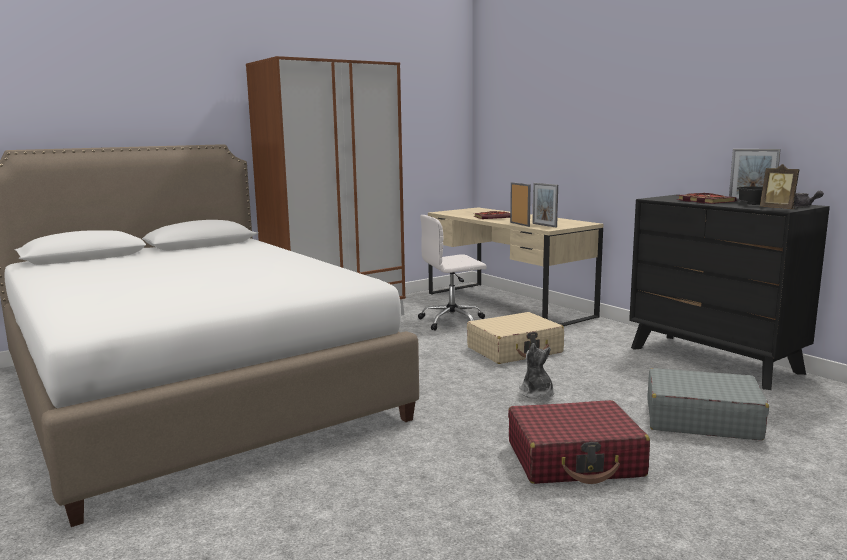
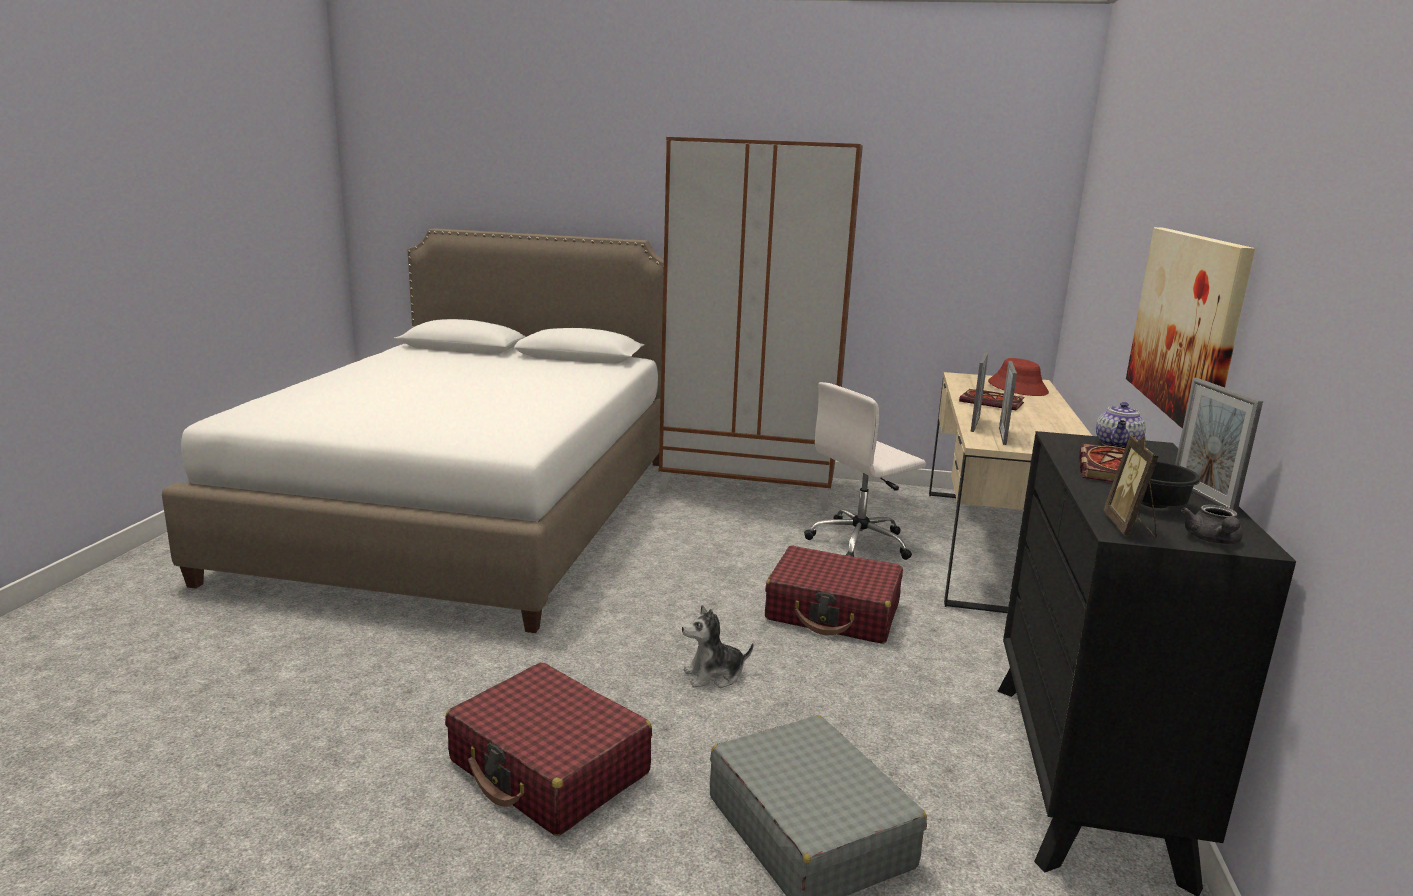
camera: 45 degrees right, 5 degrees up
(453, 321) = (860, 542): white office chair -> white office chair turned 60 degrees counterclockwise
(479, 211) = (1018, 388): none -> red hat
(515, 350) = (833, 612): beige suitcase -> red suitcase
(537, 393) = (714, 675): plush toy -> plush toy turned 135 degrees counterclockwise
(663, 138) = (1185, 324): none -> picture
(672, 197) = (1118, 445): none -> teapot

